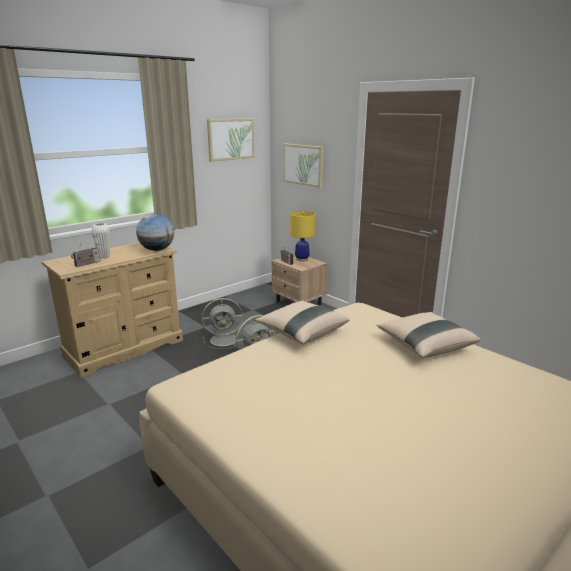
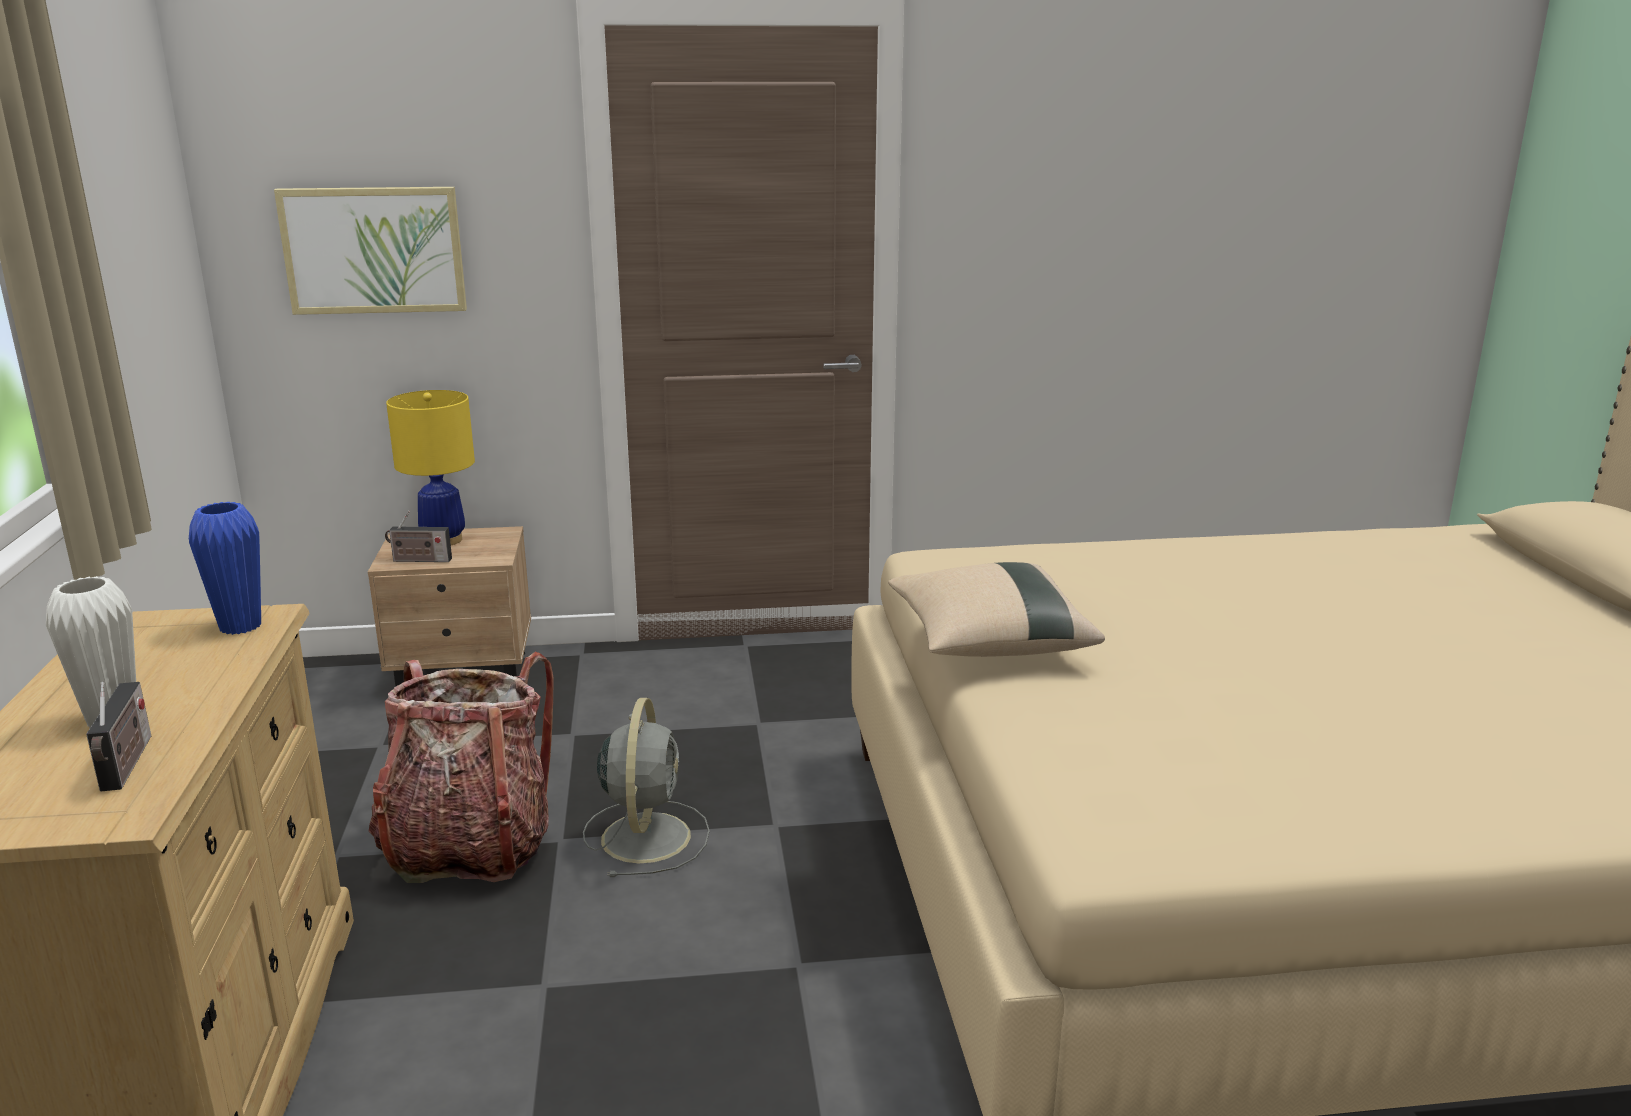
camera: 55 degrees left, 0 degrees up
(157, 250) = (240, 626): globe -> blue vase
(225, 339) = (469, 846): grey fan -> backpack
(230, 139) = (124, 187): picture -> none
(424, 346) = (1163, 567): beige pillow -> none

